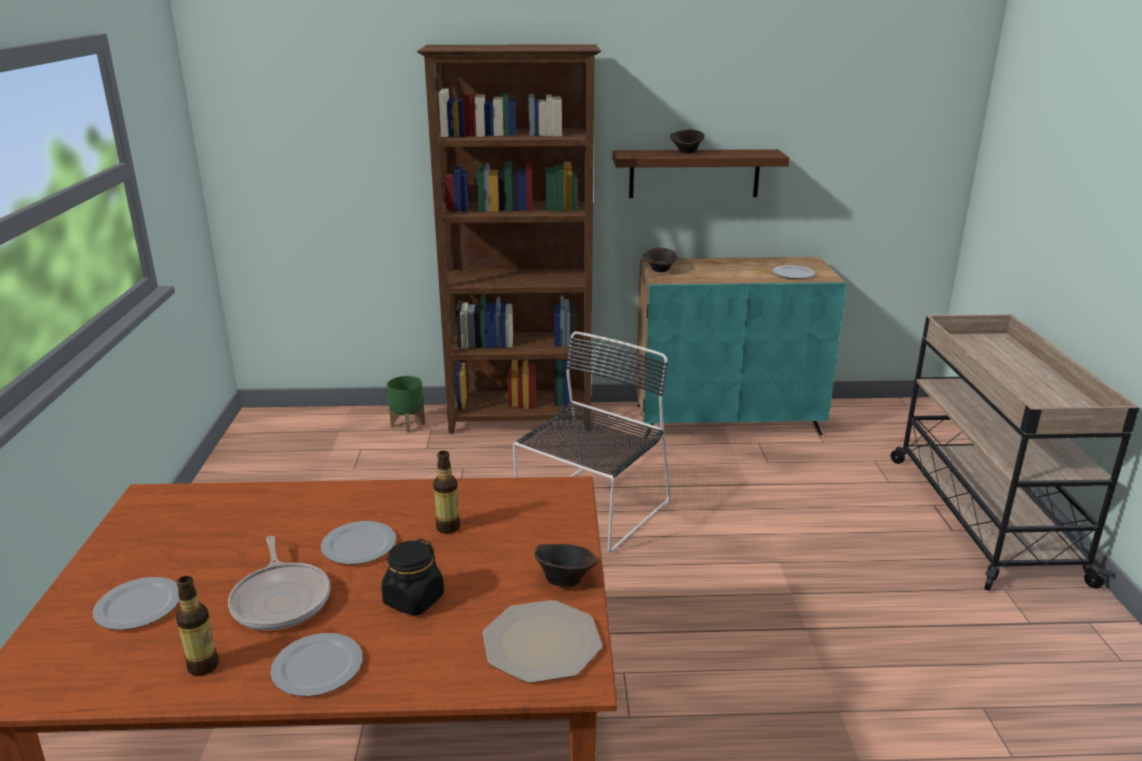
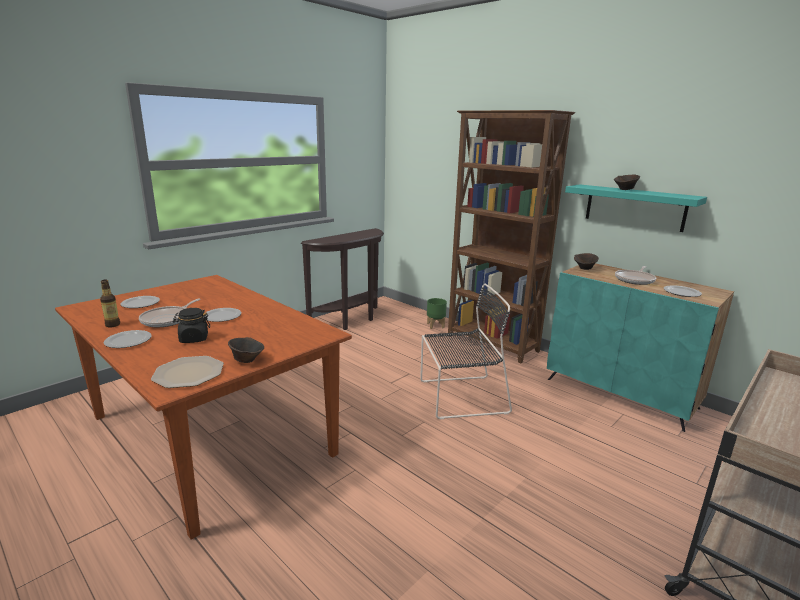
camera: 45 degrees right, 5 degrees down
(261, 475) = (351, 321): none -> brown console table
(448, 527) = (258, 325): bottle -> none
(694, 173) = (634, 207): brown shelf -> turquoise shelf
(730, 271) = (635, 280): none -> frying pan

